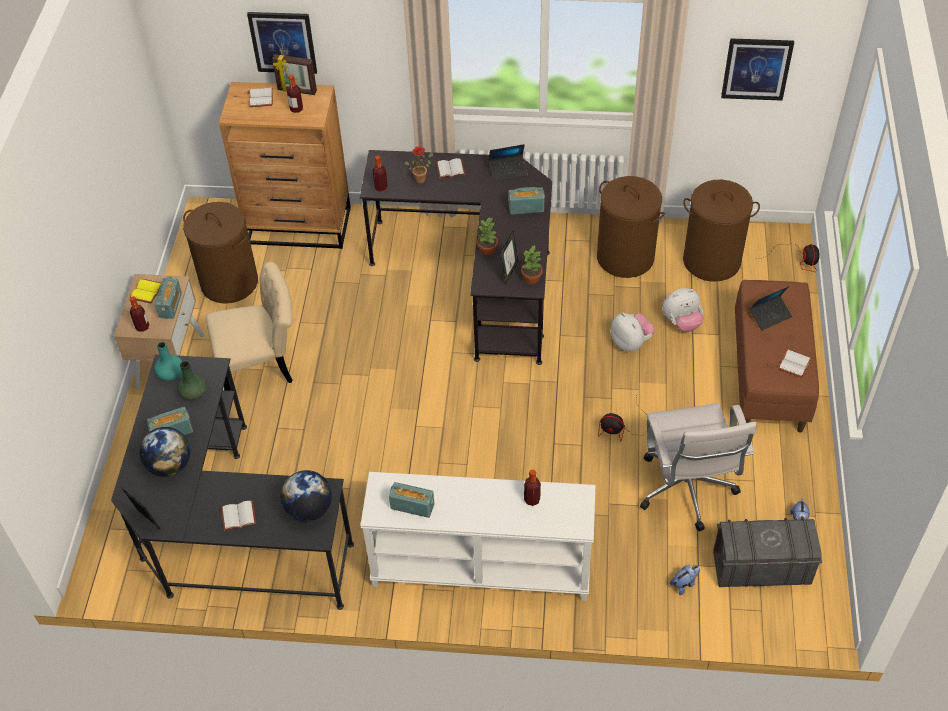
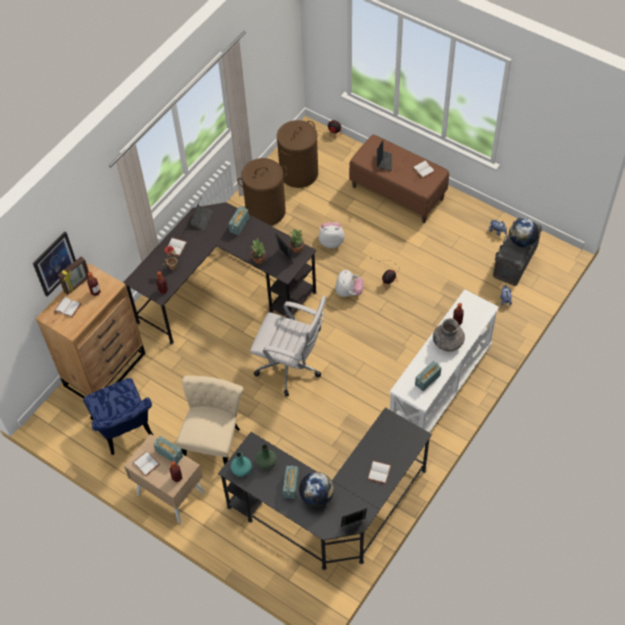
camera: 60 degrees left, 5 degrees up
(147, 292) = (147, 463): yellow book -> white book
(229, 282) = (125, 431): brown laundry basket -> blue chair
(309, 509) = (396, 433): globe -> globe (522, 241)
(490, 503) = (448, 342): none -> grey vase
(681, 322) = (333, 210): plush toy -> plush toy (348, 292)
(687, 492) = (449, 268): white office chair -> white office chair (291, 368)
(756, 69) = (267, 53): picture -> none

